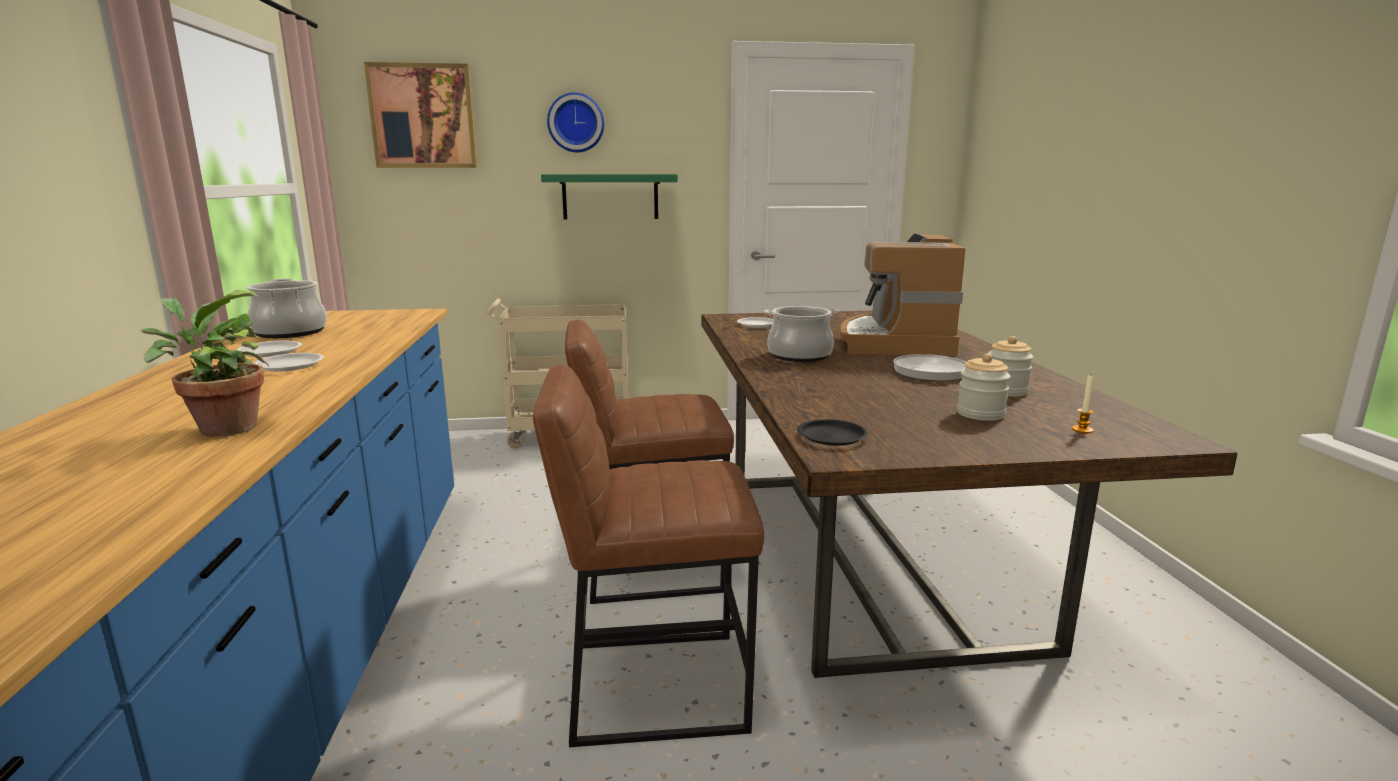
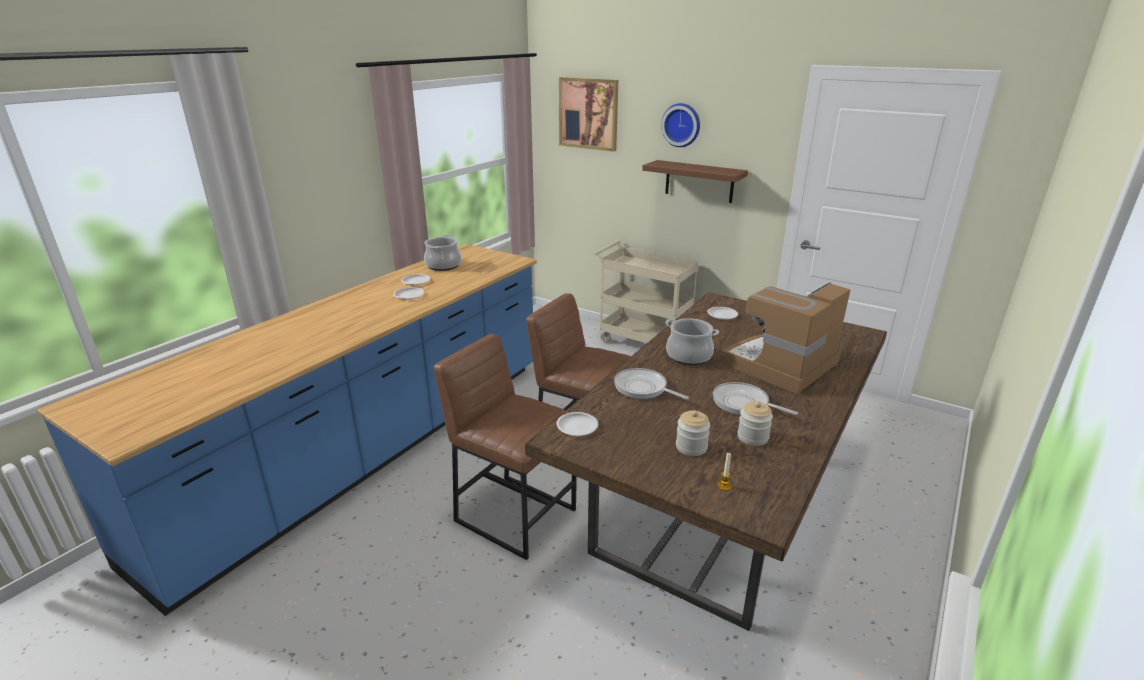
camera: 40 degrees right, 10 degrees up
(222, 428) = (340, 333): potted plant -> none
(610, 196) = (699, 181): green shelf -> brown shelf
(818, 388) = (643, 388): none -> frying pan
(831, 437) = (577, 426): black plate -> white plate

